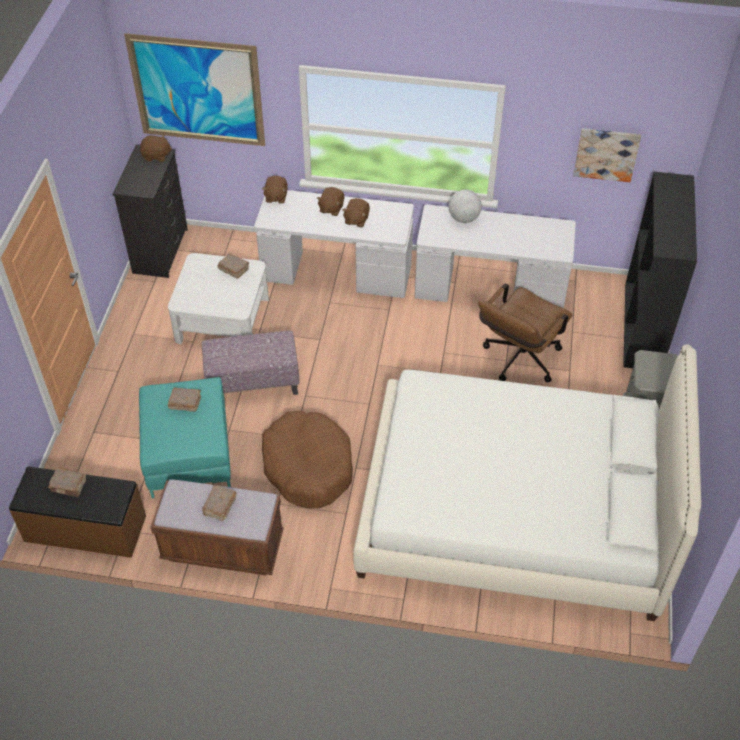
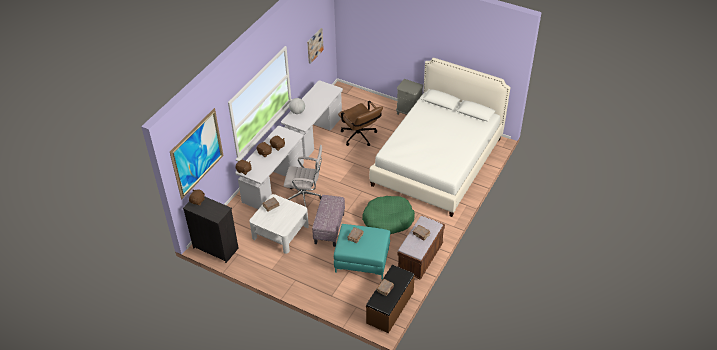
camera: 70 degrees left, 5 degrees down
(308, 466) = (388, 220): brown dog bed -> green dog bed
(318, 327) = (305, 197): none -> white office chair
(643, 327) = (360, 95): black bookcase -> none

